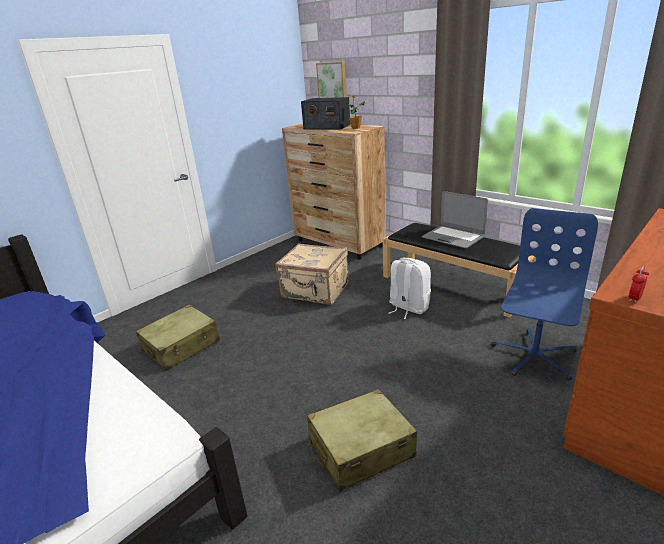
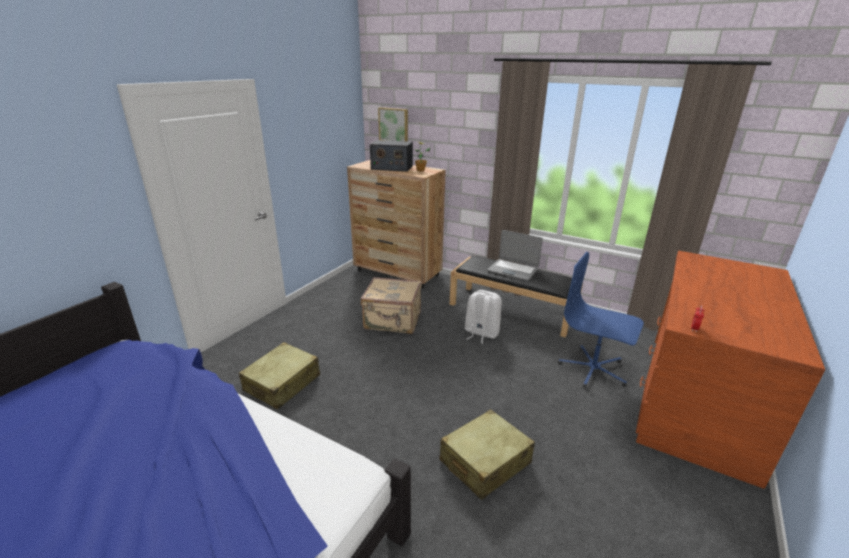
camera: 15 degrees left, 0 degrees up
(533, 356) = (593, 369): blue office chair -> blue office chair turned 75 degrees counterclockwise

